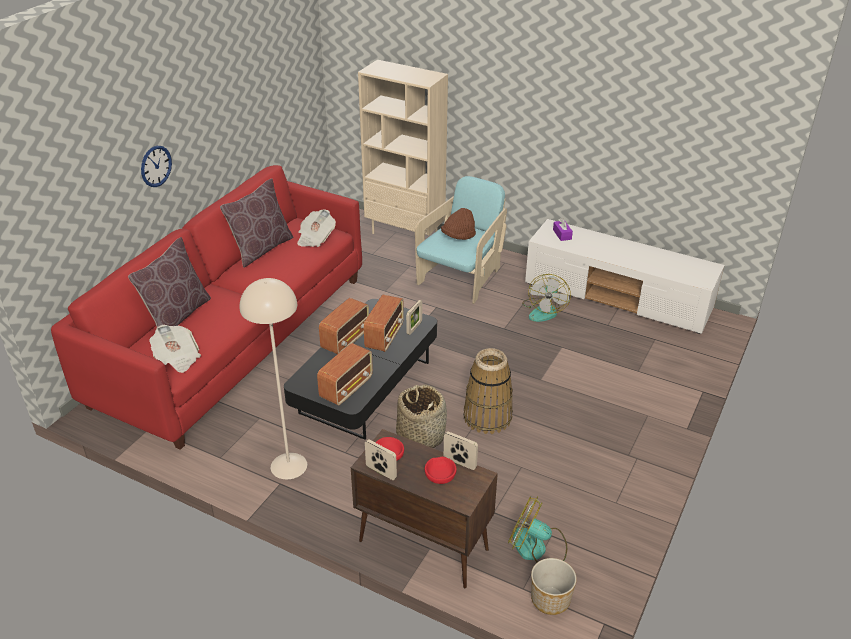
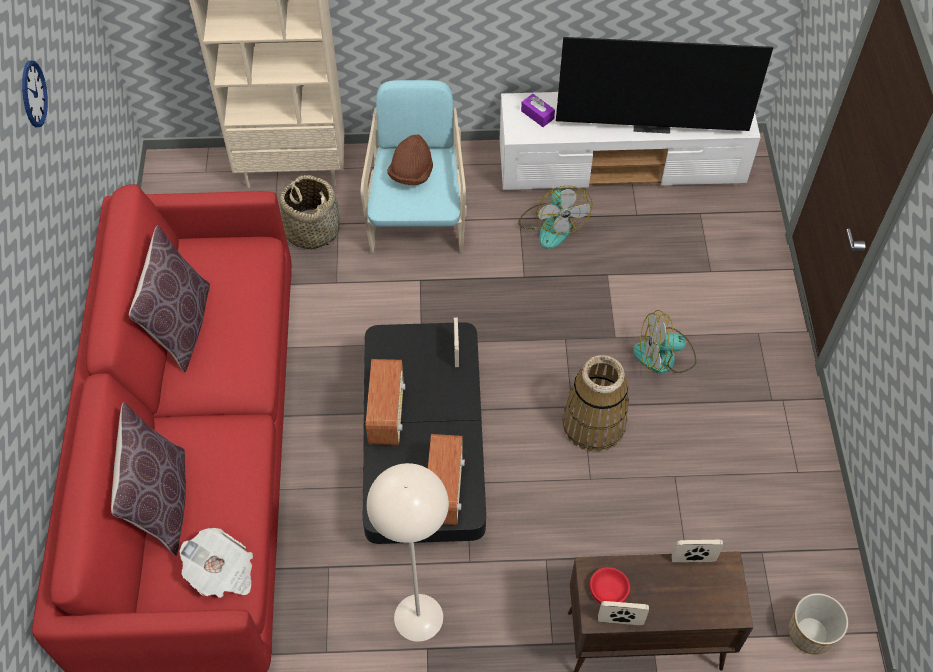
camera: 30 degrees left, 20 degrees up
(156, 166) = (23, 314): wall clock -> wall clock (33, 94)
(315, 238) = (242, 272): newspaper -> none
(385, 336) = (430, 384): radio -> none
(421, 435) = (537, 489): basket -> basket (312, 230)
(440, 473) = (683, 586): red bowl -> none
(537, 548) = (759, 576): fan -> fan (664, 357)
(637, 261) = (652, 123): none -> television

